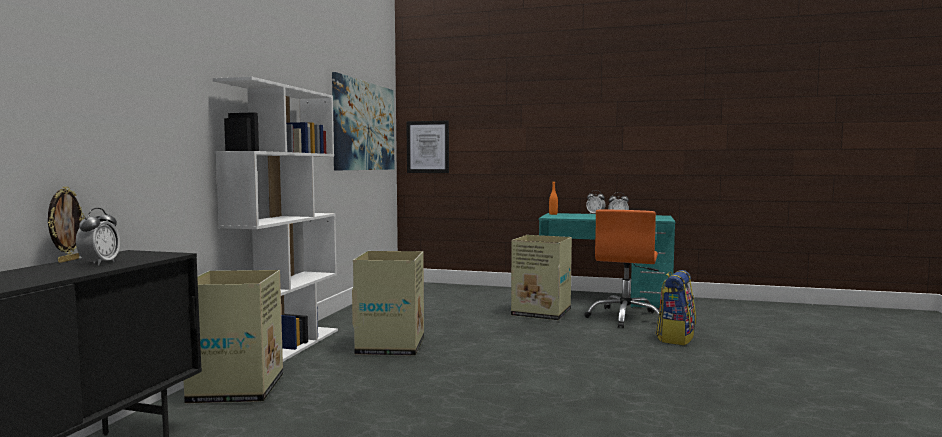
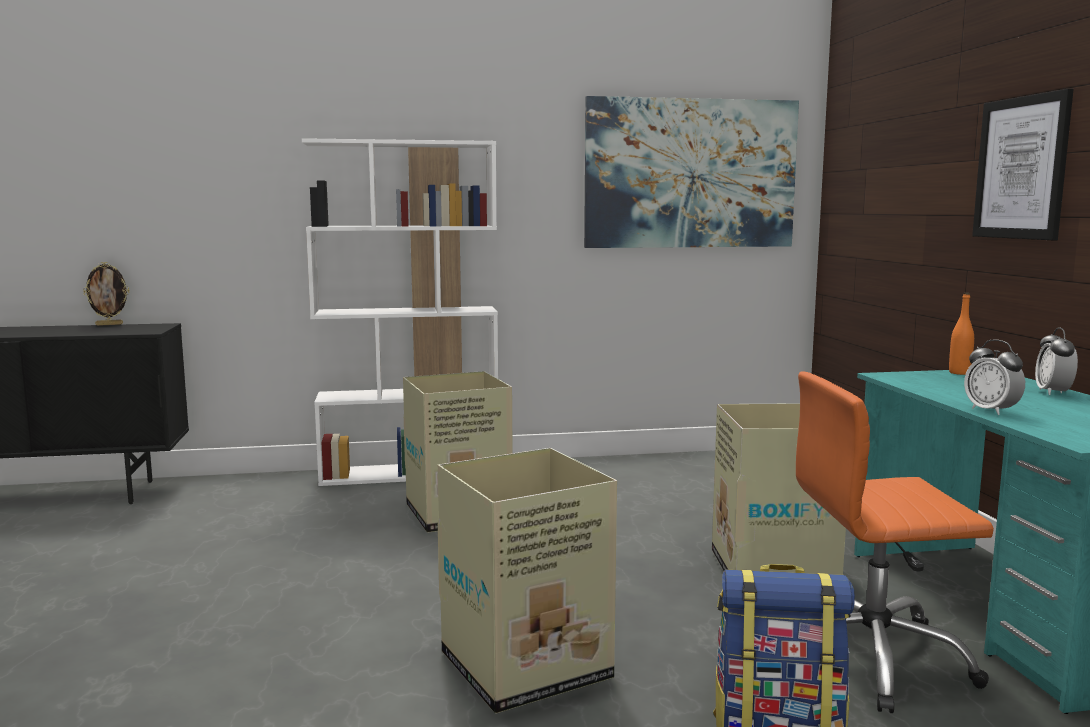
camera: 65 degrees right, 5 degrees up
(99, 263) = (91, 330): alarm clock -> none
(238, 388) = (270, 489): cardboard box -> cardboard box (528, 666)
(428, 147) = (849, 205): picture -> picture (1021, 168)

